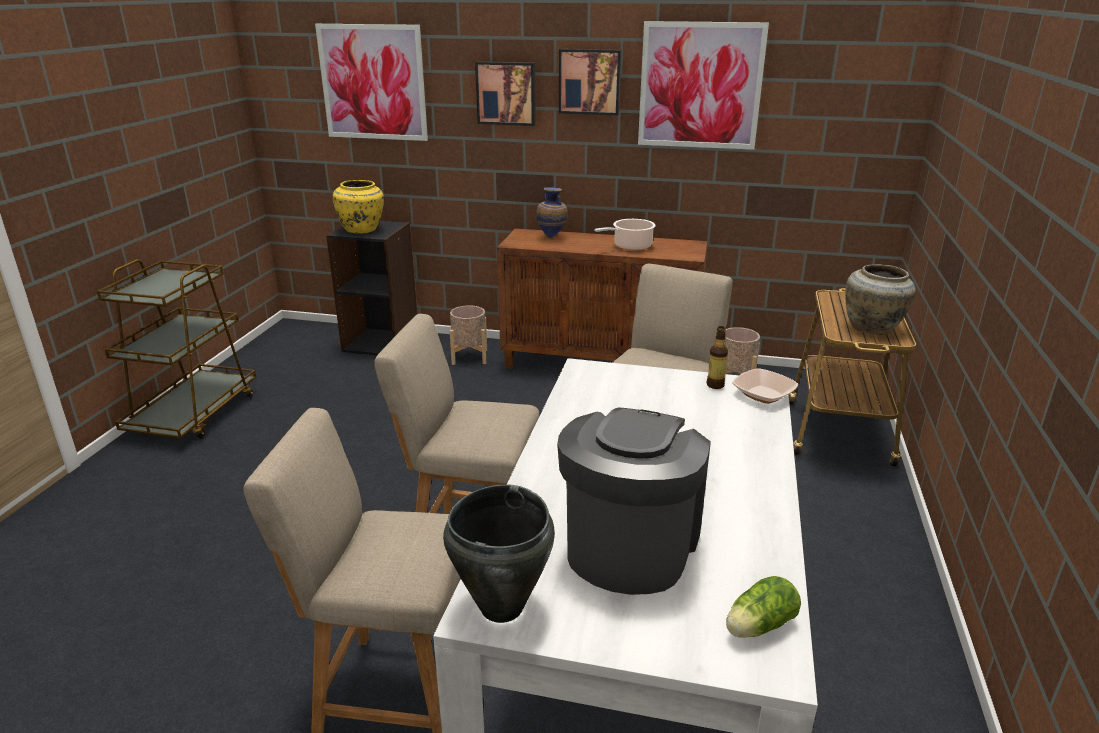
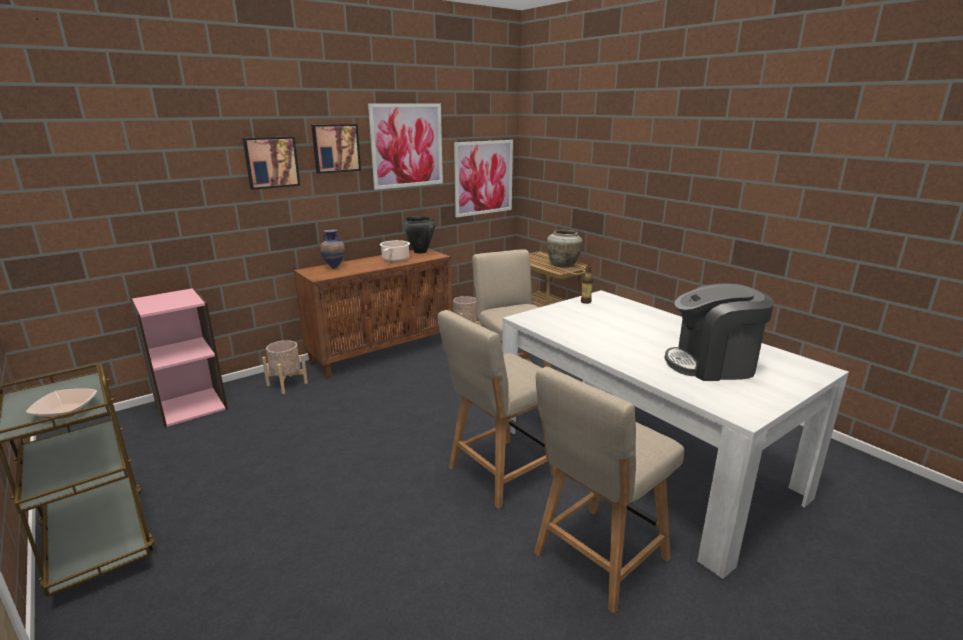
camera: 50 degrees left, 5 degrees down
(362, 230) = (164, 303): yellow vase -> none
(373, 82) = (135, 164): picture -> picture (483, 178)
(381, 342) = (191, 406): black bookcase -> pink bookcase
(500, 607) = (742, 408): black cooking pot -> black cooking pot (420, 252)
(630, 544) = (712, 364): coffee machine -> coffee machine turned 60 degrees counterclockwise
(757, 626) = (793, 363): lettuce -> none
(763, 394) = (608, 298): bowl -> bowl (66, 411)

